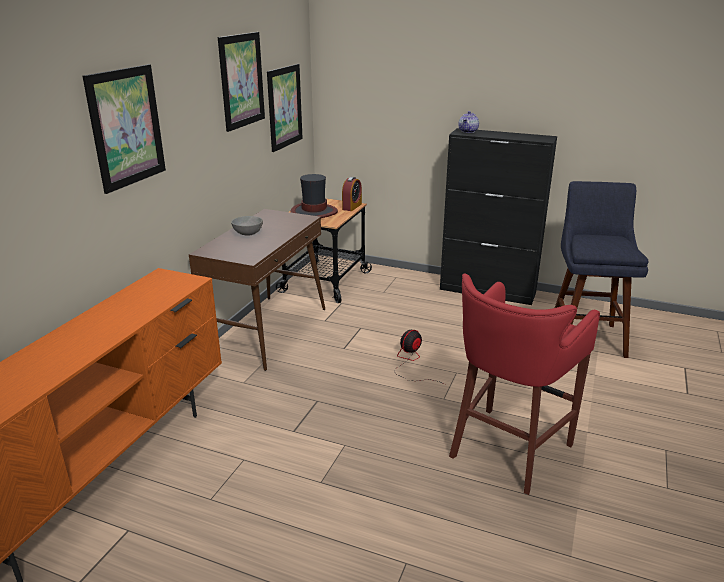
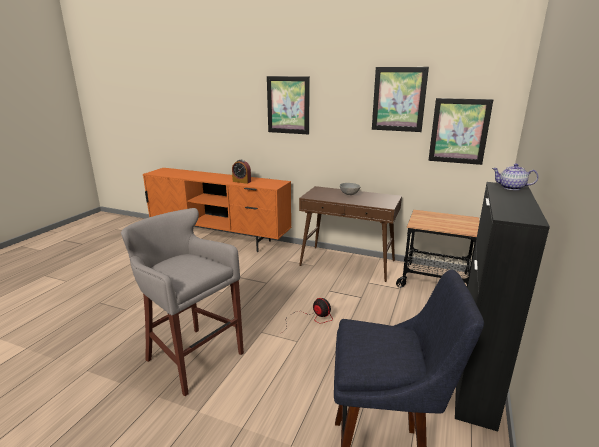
camera: 90 degrees right, 5 degrees down
(314, 212) = (437, 218): hat -> none
(352, 207) = (464, 230): alarm clock -> alarm clock (242, 181)
(507, 451) = (192, 357): red stool -> grey stool

